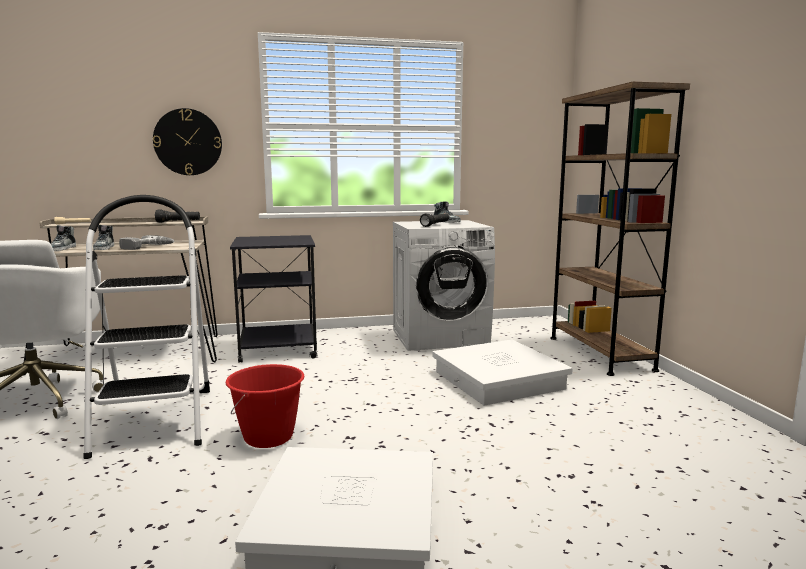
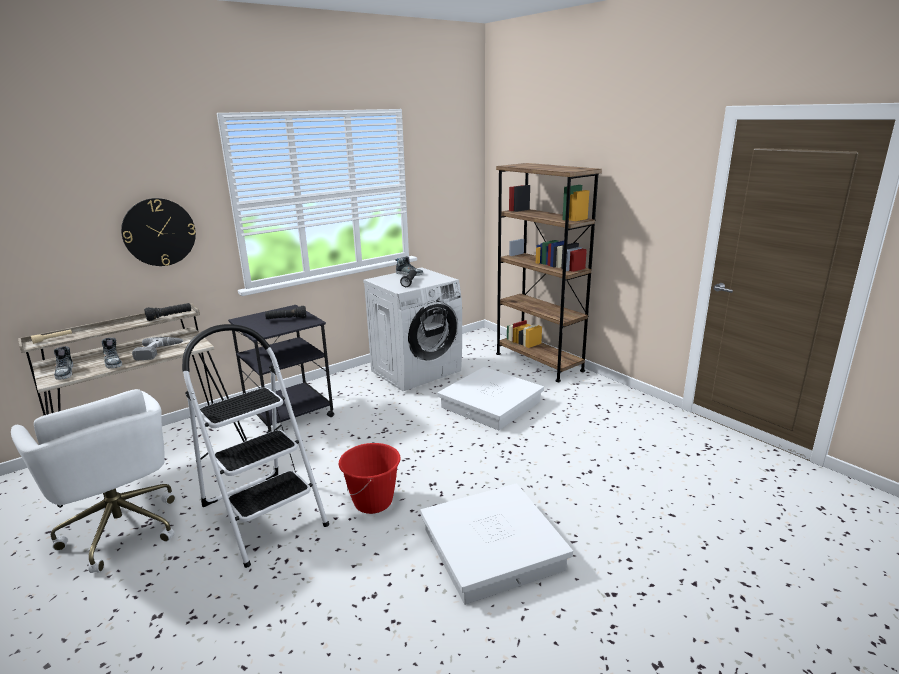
camera: 25 degrees left, 10 degrees up
(283, 240) = (286, 319): none -> black flashlight

